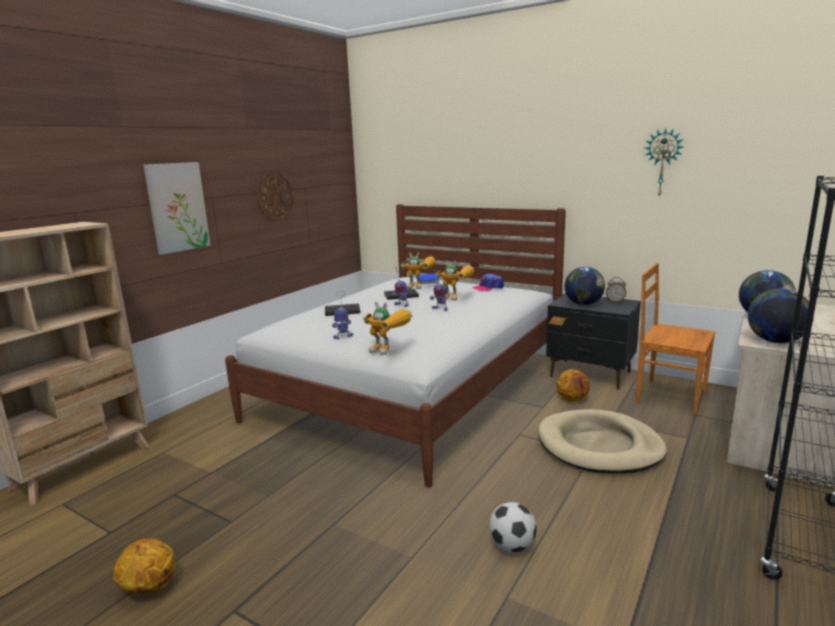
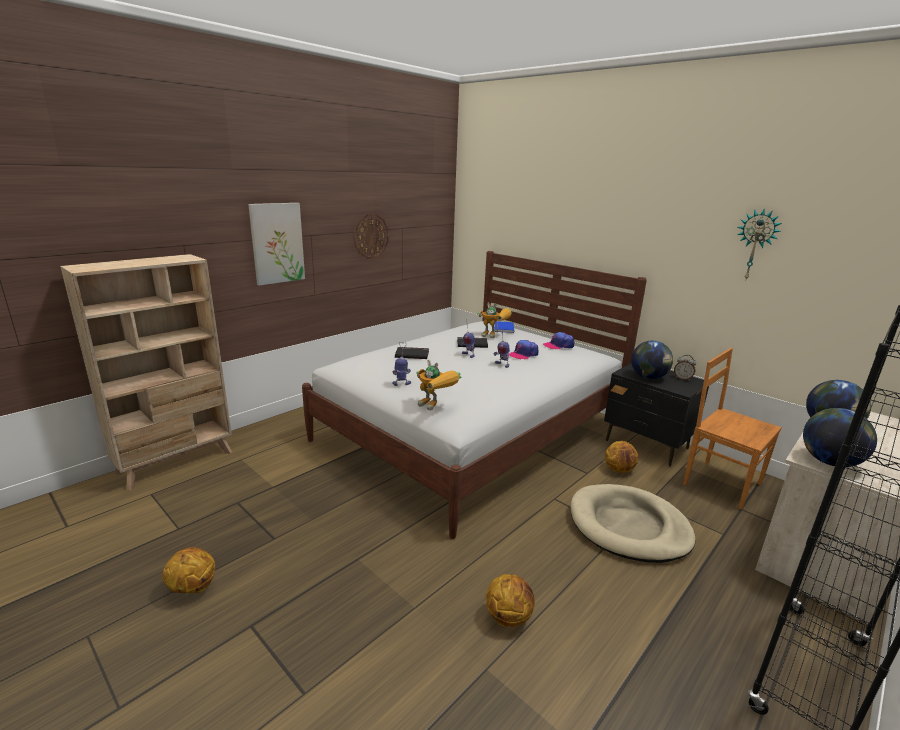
camera: 10 degrees right, 5 degrees up
(457, 298) = (523, 354): toy robot -> cap
(512, 546) = (508, 616): football -> basketball

